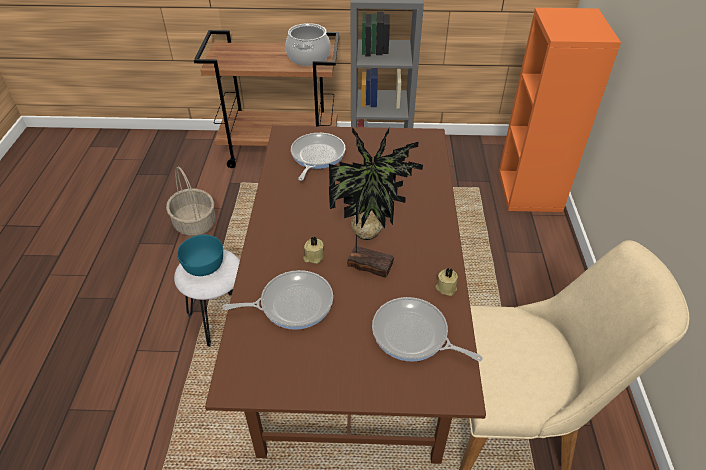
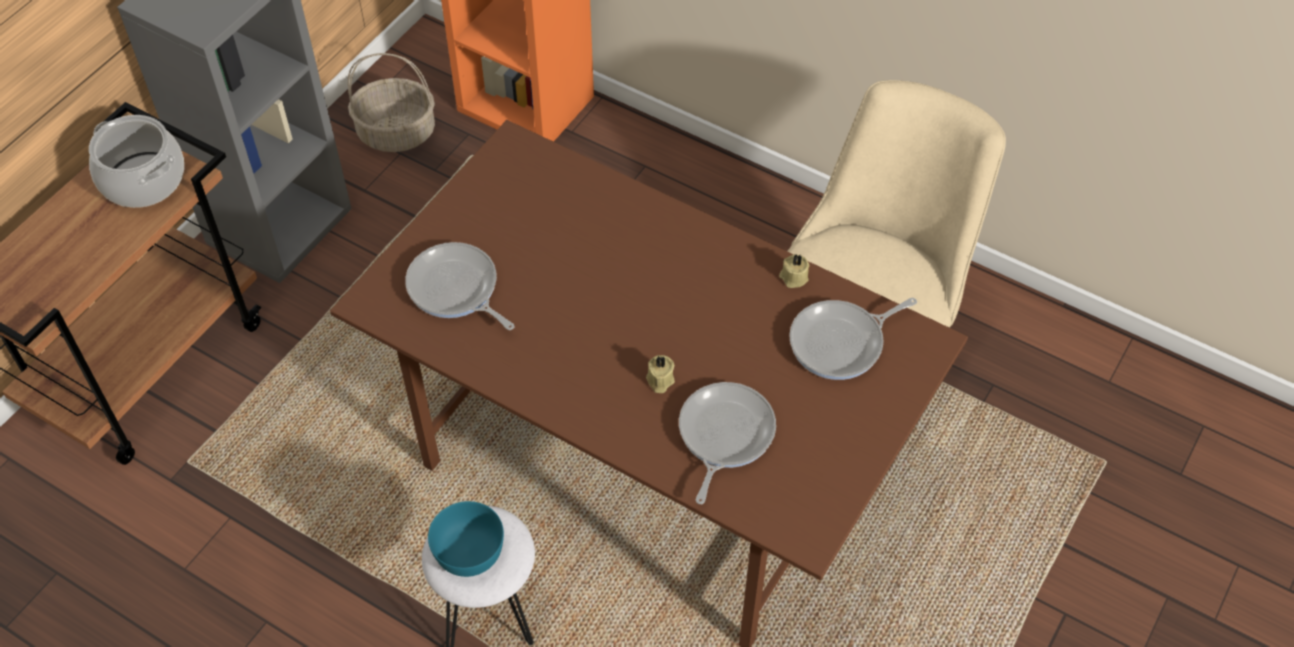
camera: 60 degrees left, 10 degrees up
(194, 223) = (237, 574): basket -> basket (396, 133)
(370, 262) = (708, 328): potted plant -> none

